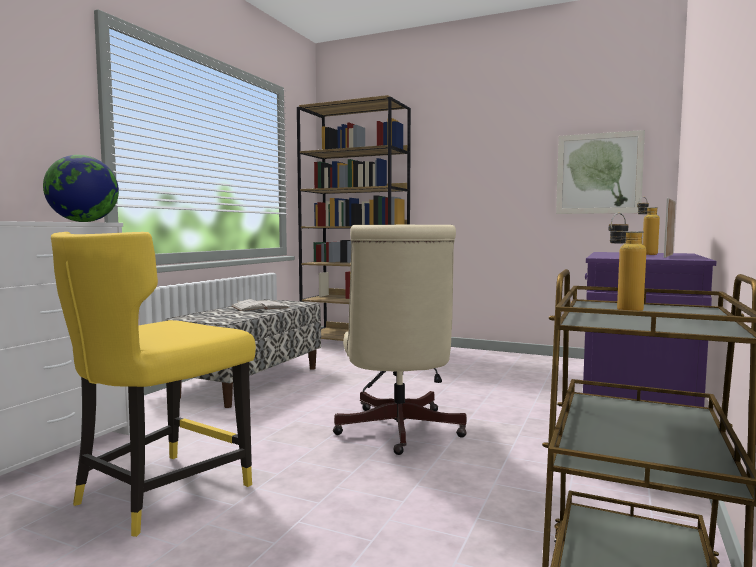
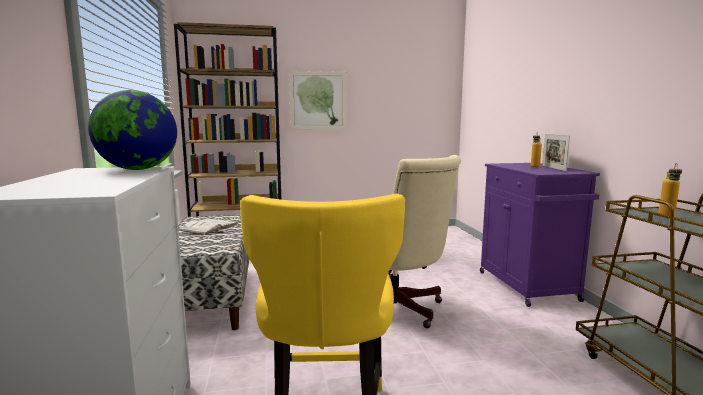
camera: 35 degrees left, 5 degrees up
(598, 173) = (417, 101): picture -> picture (318, 100)

